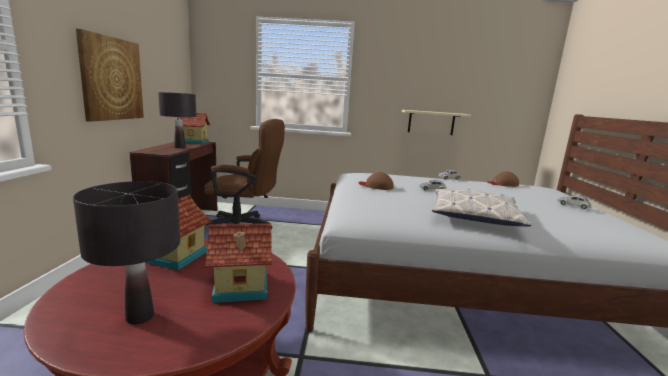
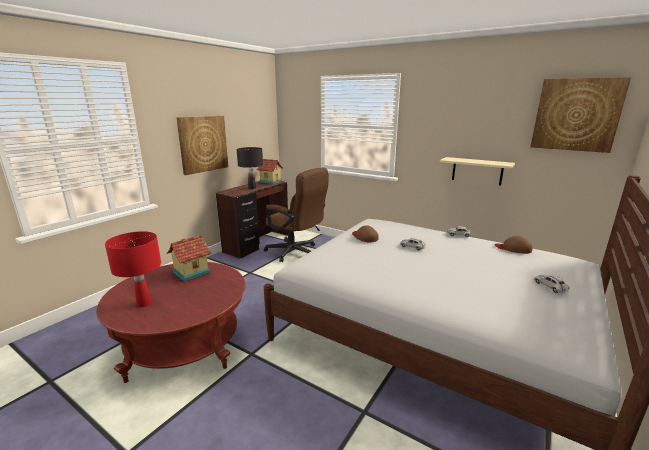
camera: 30 degrees right, 5 degrees up
(140, 317) = (144, 303): black table lamp -> red table lamp
(241, 287) = (202, 299): toy house -> none
(474, 215) = (403, 279): pillow -> none
(510, 71) = (576, 115): none -> picture

